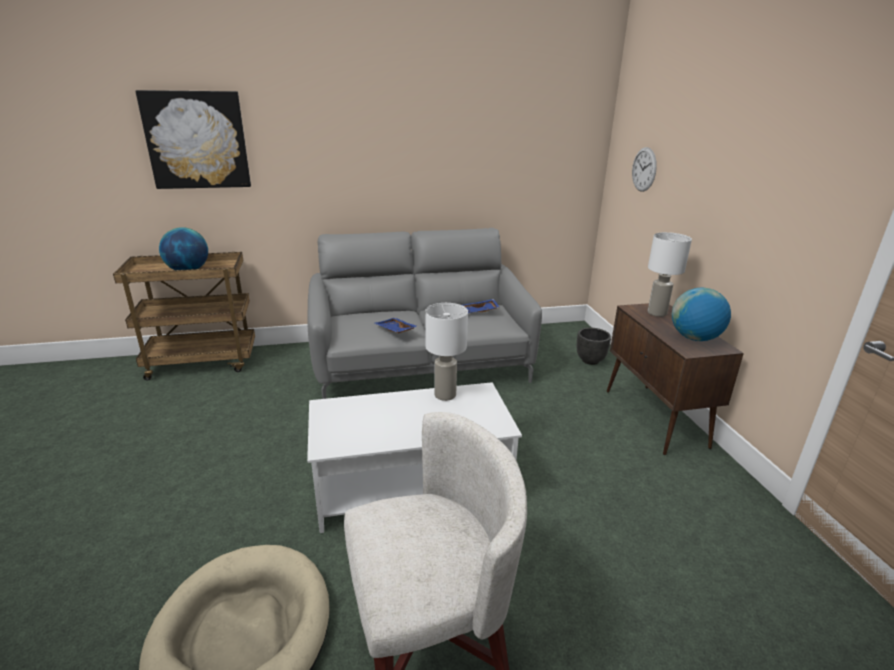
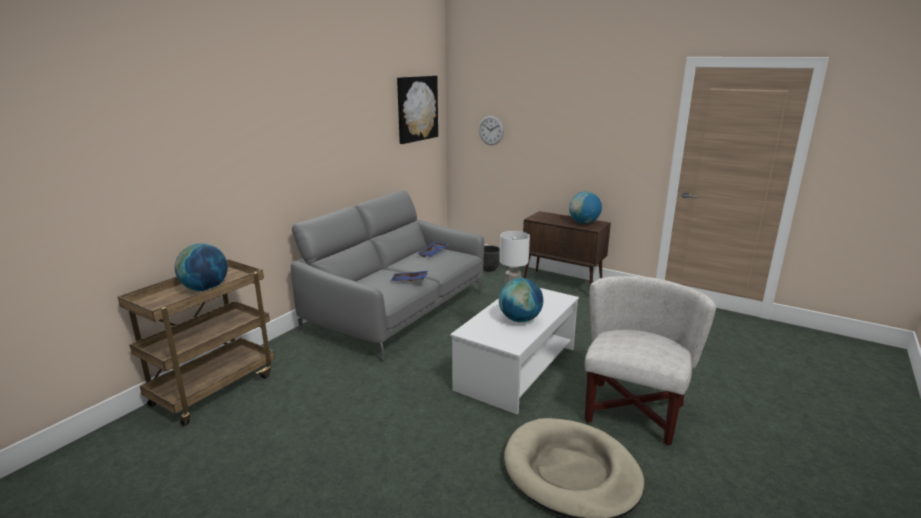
camera: 45 degrees left, 5 degrees down
(197, 140) = (179, 152): picture -> picture (417, 108)
(396, 423) = (520, 319): none -> globe
(656, 313) = (547, 217): white table lamp -> none

